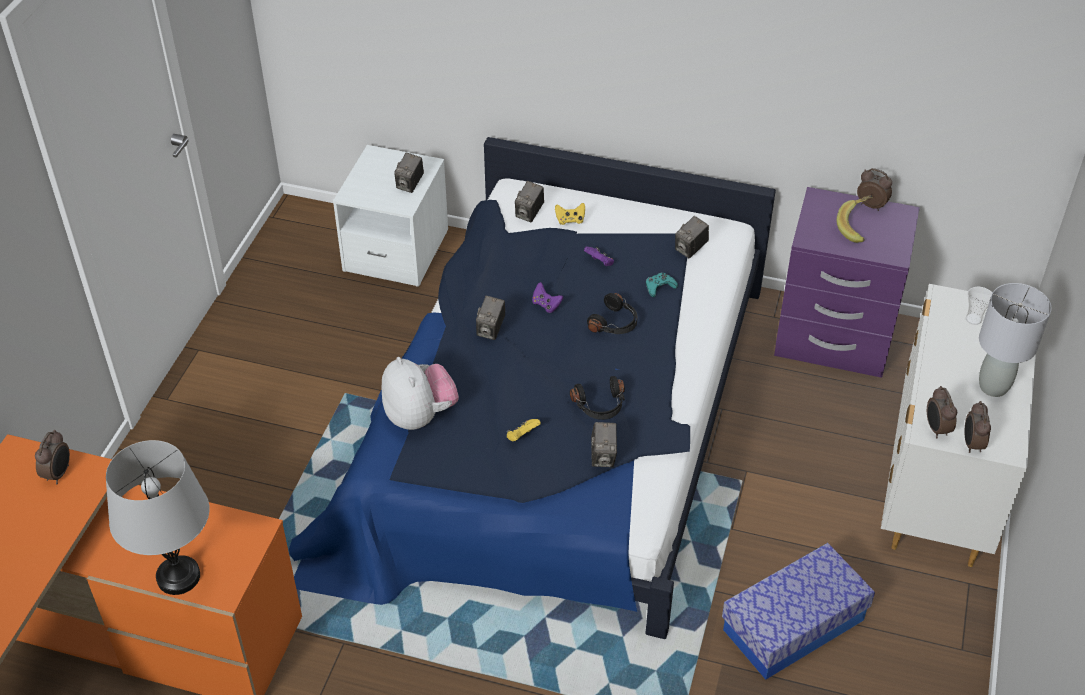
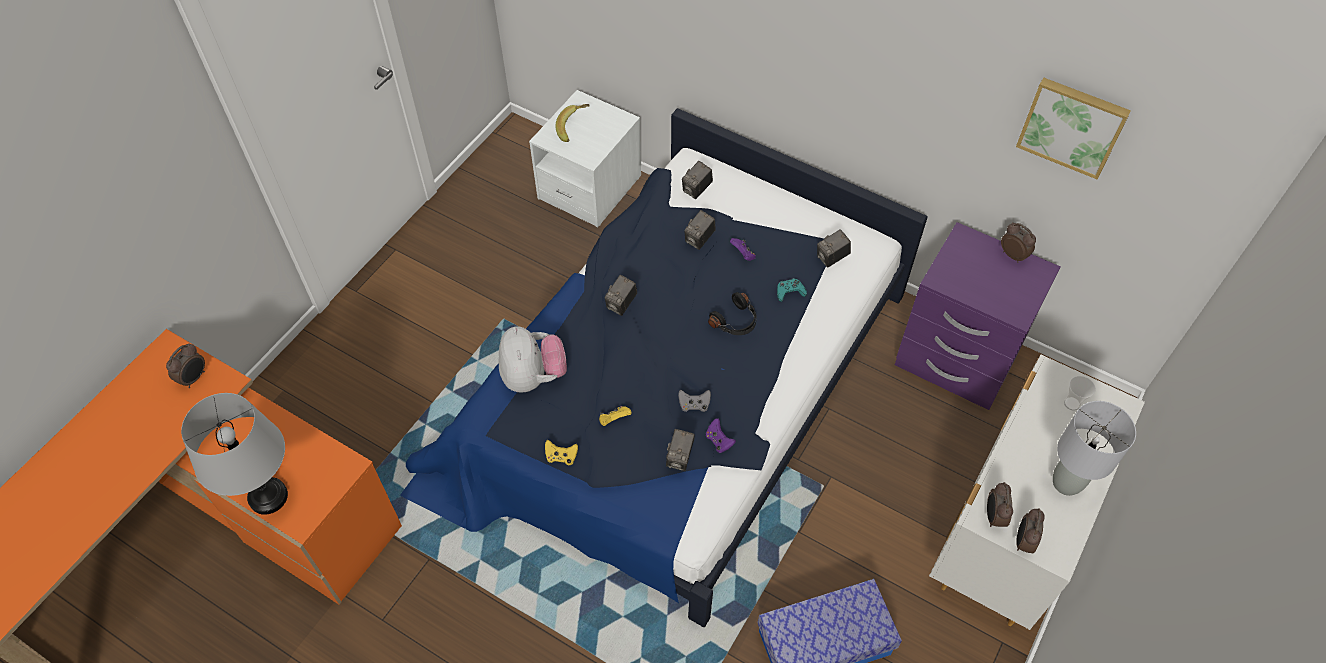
camera: 15 degrees right, 10 degrees up
(410, 184) = (601, 138): camera -> camera (699, 239)
(546, 305) = (679, 289): purple game controller -> purple game controller (719, 441)
(570, 220) = (730, 205): yellow game controller -> yellow game controller (561, 457)
(600, 406) = (694, 405): black headphones -> grey game controller
(857, 227) = (991, 276): banana -> banana (574, 128)
(905, 53) = (1072, 126): none -> picture

